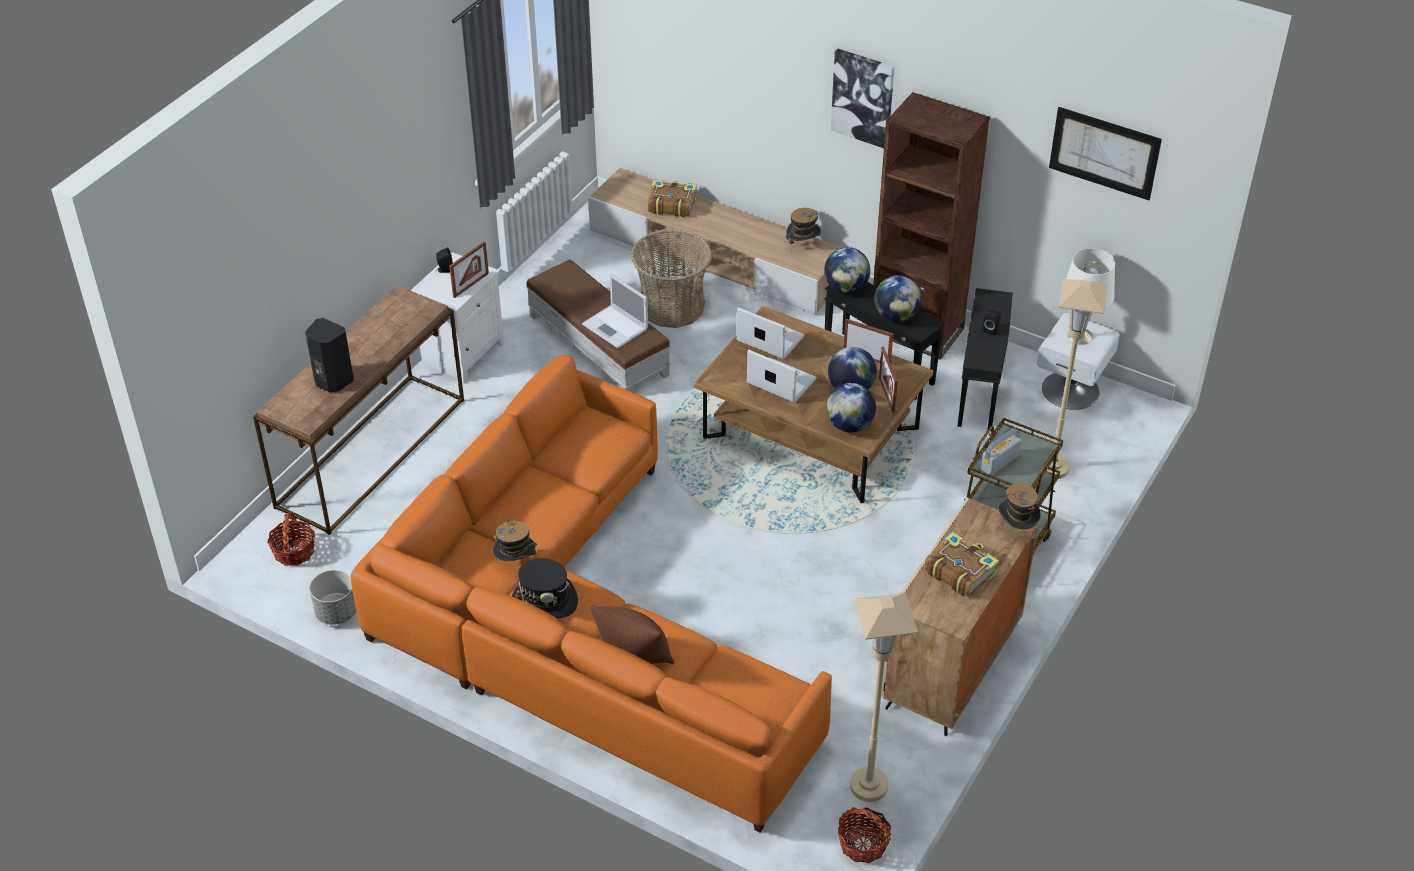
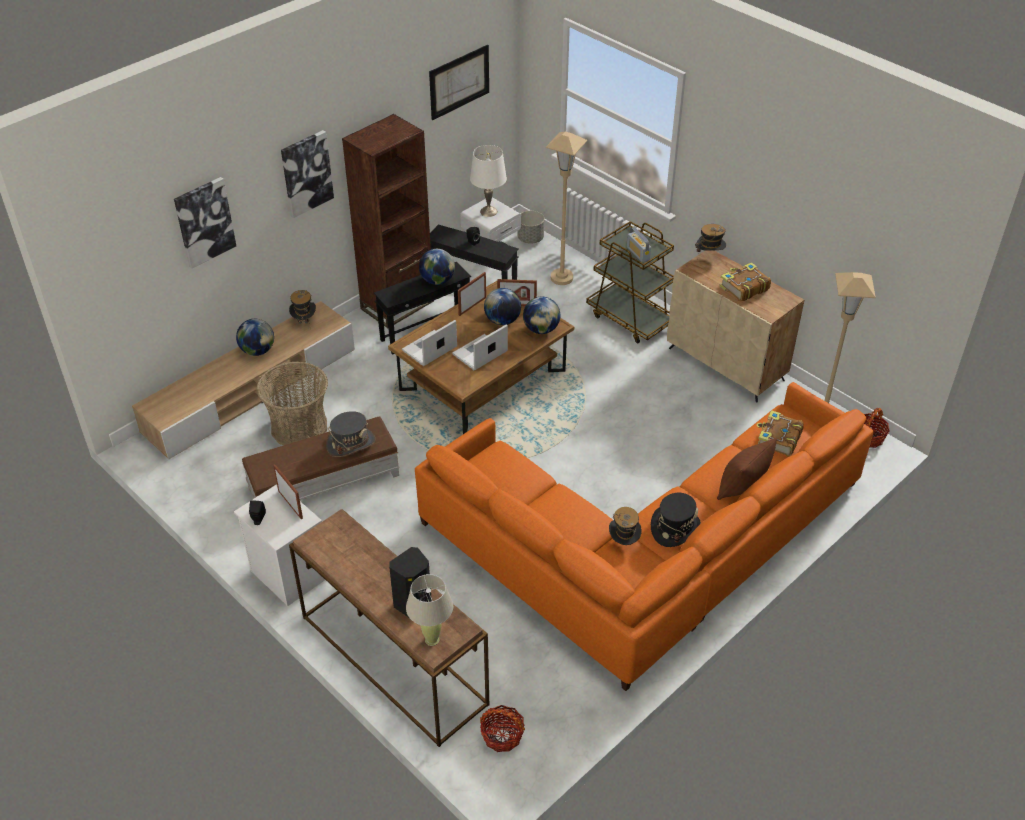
camera: 75 degrees left, 0 degrees up
(291, 403) = (432, 639): none -> beige table lamp
(336, 612) = (588, 710): grey planter -> grey planter (530, 239)
(616, 327) = (350, 443): laptop -> grey hat
(671, 204) = (205, 383): book -> book (778, 439)
(735, 55) = (204, 222): none -> picture
(846, 288) = (393, 297): globe -> globe (257, 351)

